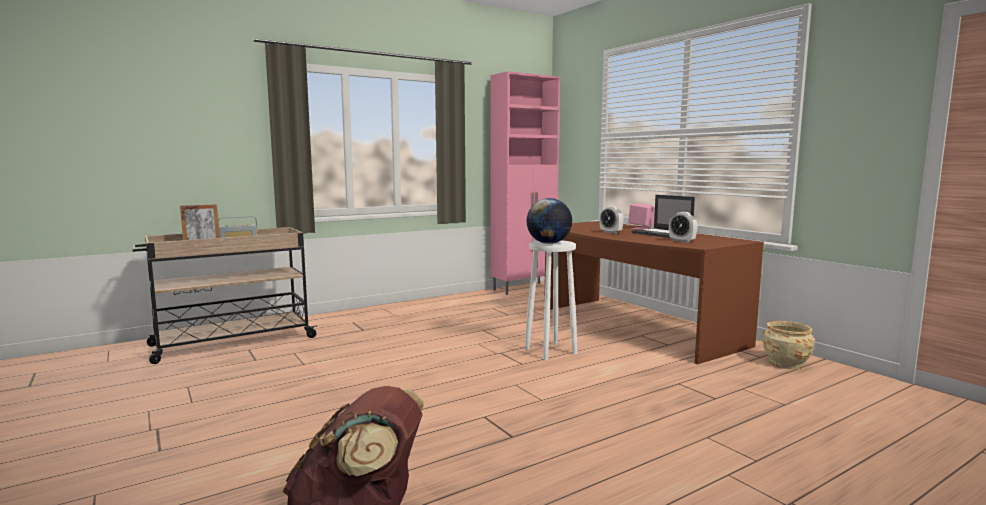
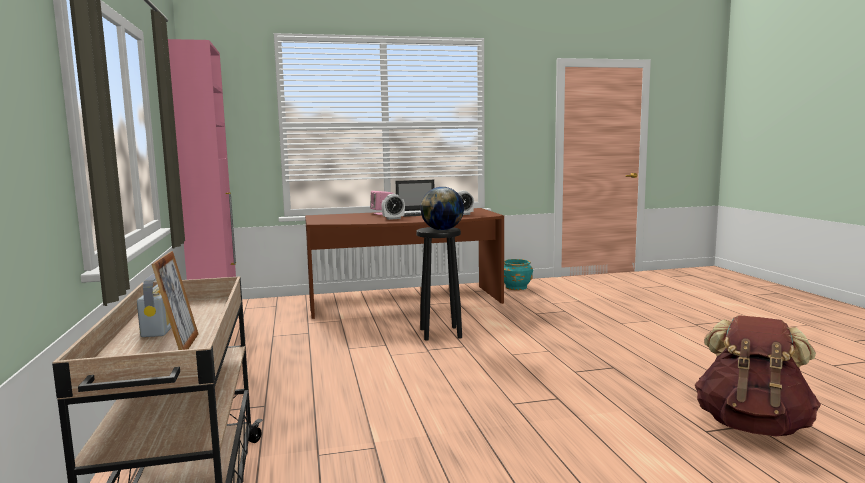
camera: 70 degrees left, 0 degrees up
(550, 351) = (440, 333): white stool -> black stool
(786, 363) = (516, 287): beige planter -> turquoise planter

